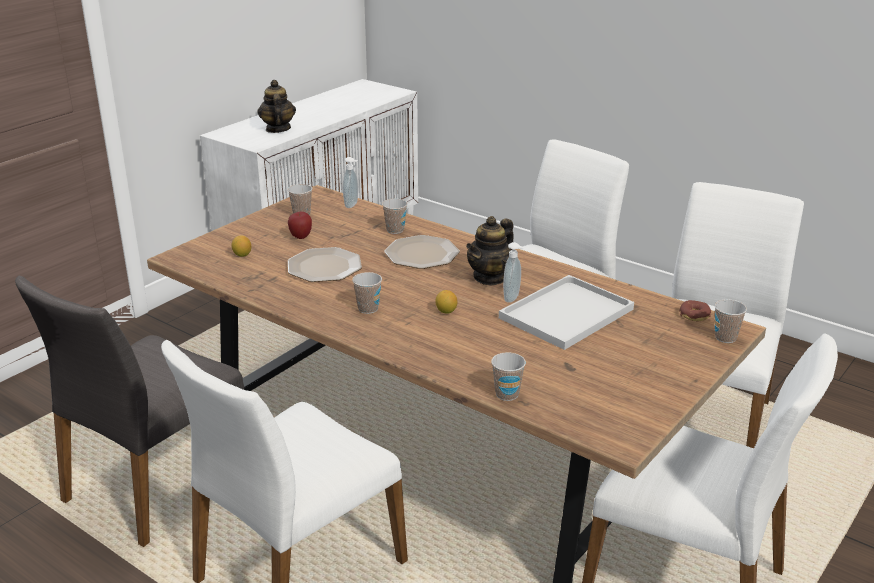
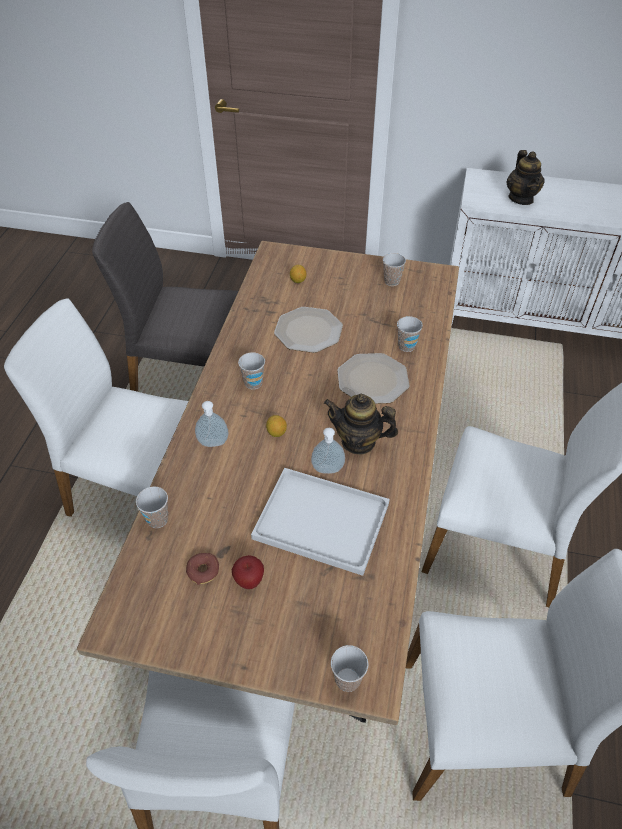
camera: 65 degrees right, 20 degrees up
(277, 129) = (521, 198): teapot -> teapot turned 120 degrees clockwise
(301, 237) = (351, 297): apple -> apple (249, 581)
(352, 205) = (434, 302): soap dispenser -> soap dispenser (213, 444)
(694, 315) = (382, 637): donut -> donut (203, 571)

